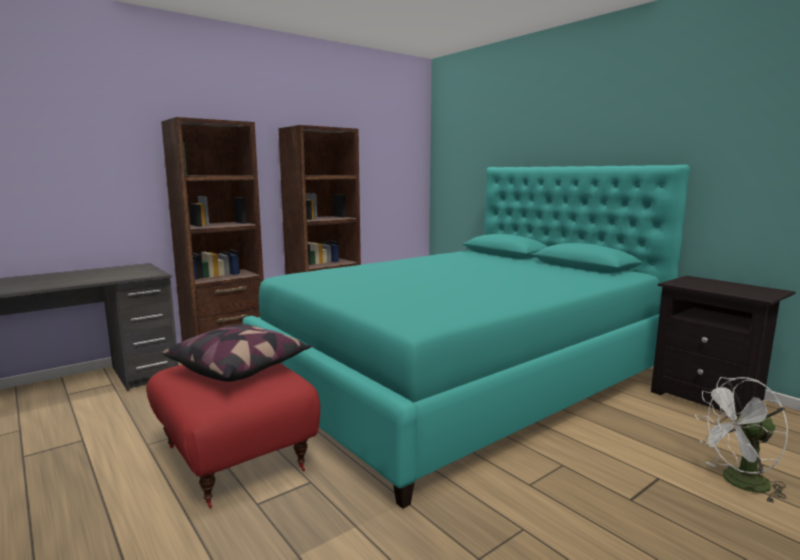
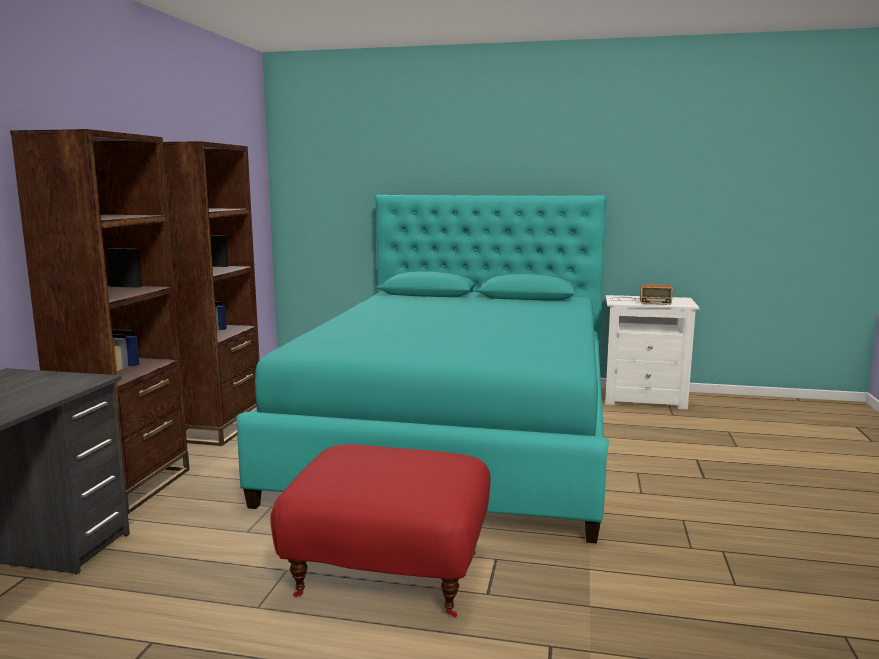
camera: 40 degrees left, 0 degrees up
(240, 368) = (387, 460): pillow -> none
(706, 285) = (638, 301): none -> radio
(710, 399) = (644, 398): black nightstand -> white nightstand
(738, 483) = (734, 446): white fan -> none

